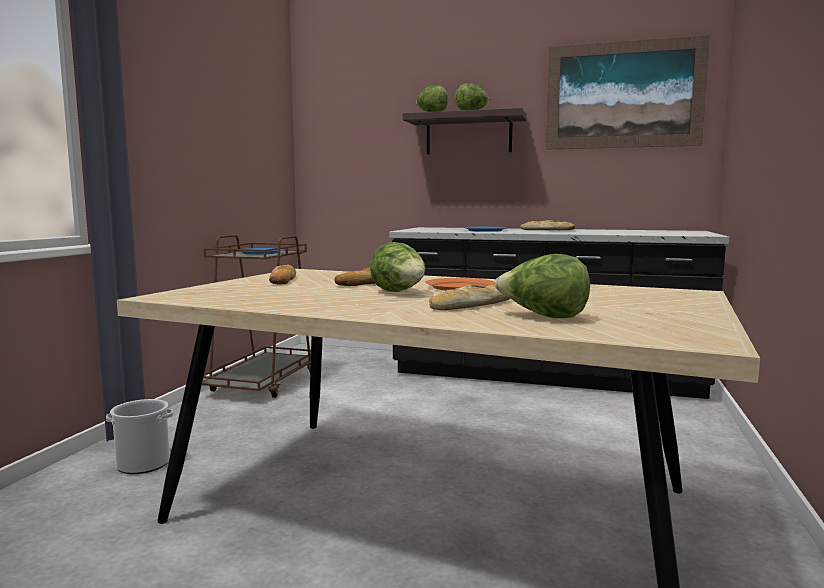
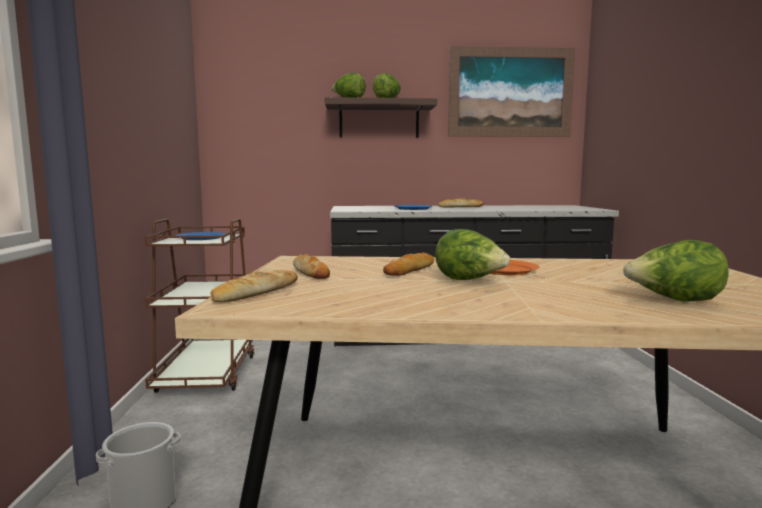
camera: 20 degrees left, 0 degrees up
(472, 305) = (576, 291): bread -> bread (256, 292)

